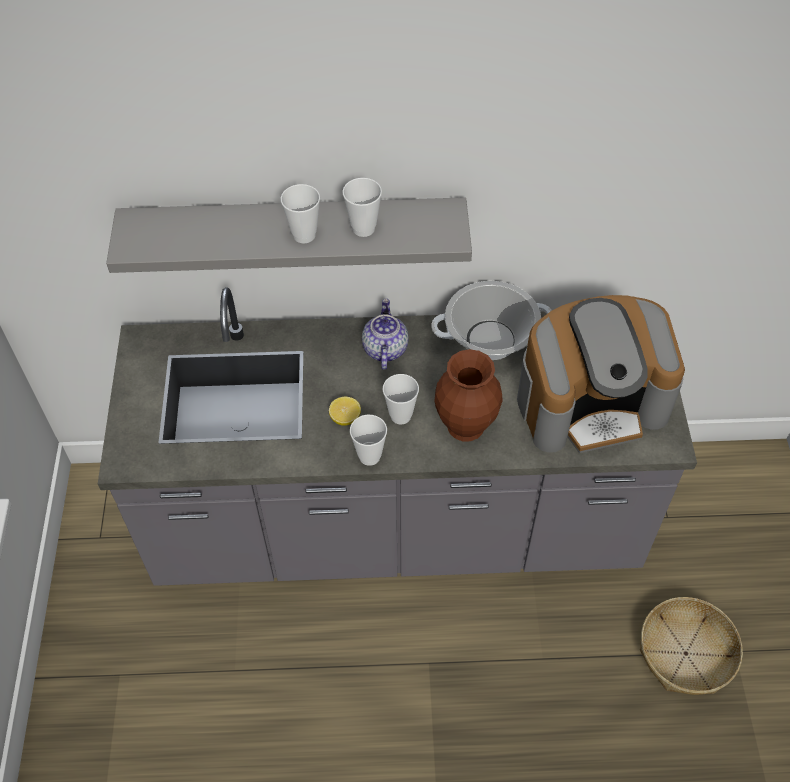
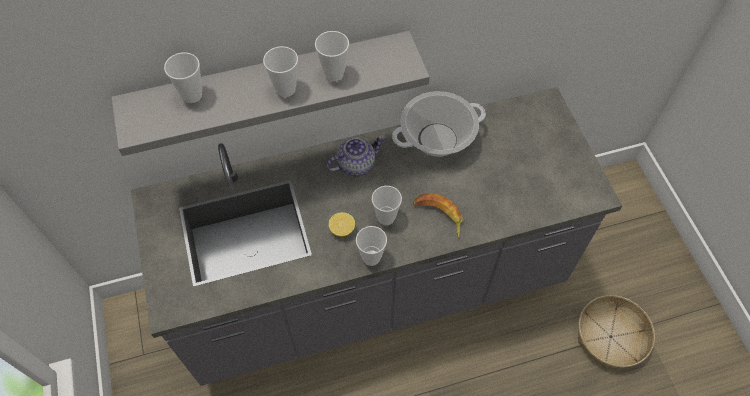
camera: 15 degrees left, 5 degrees up
(201, 222) = (192, 95): none -> cup
(384, 348) = (356, 164): teapot -> teapot turned 75 degrees clockwise
(464, 426) = (438, 215): brown vase -> banana
(591, 402) = (529, 174): coffee machine -> none

